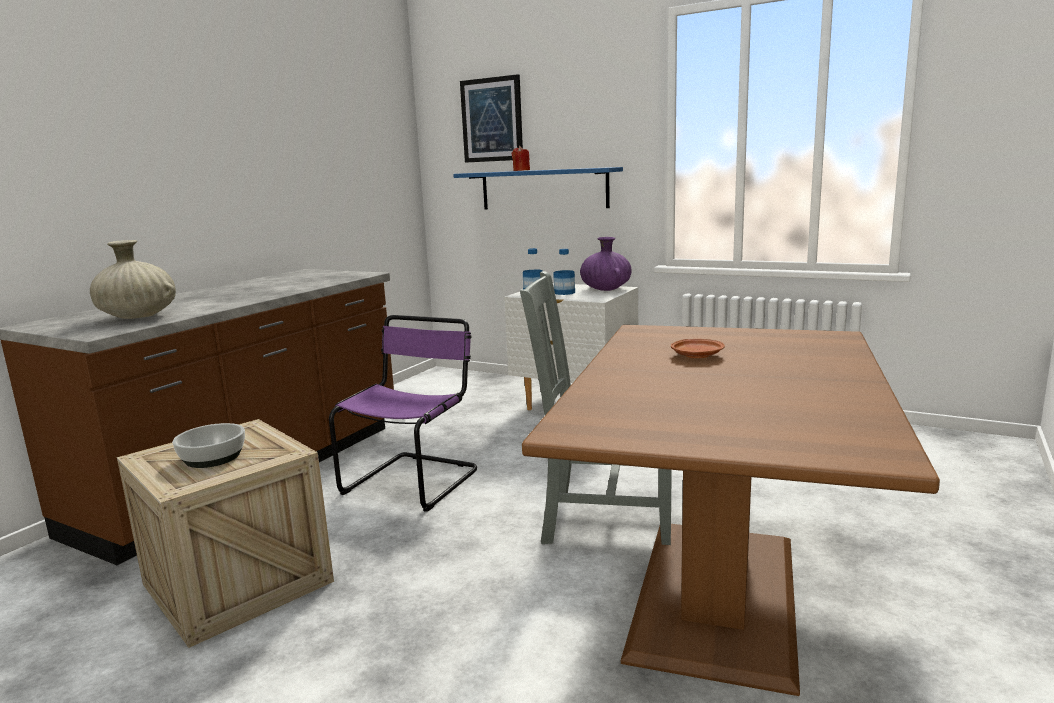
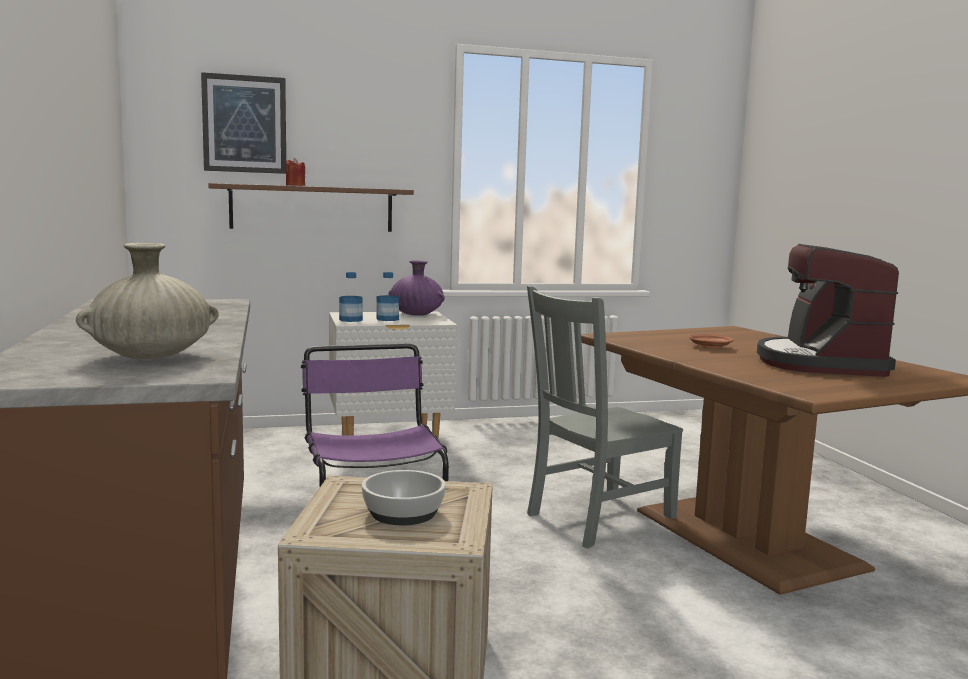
camera: 45 degrees left, 5 degrees down
(543, 189) = (312, 208): blue shelf -> brown shelf
(747, 397) = (820, 363): none -> coffee machine

